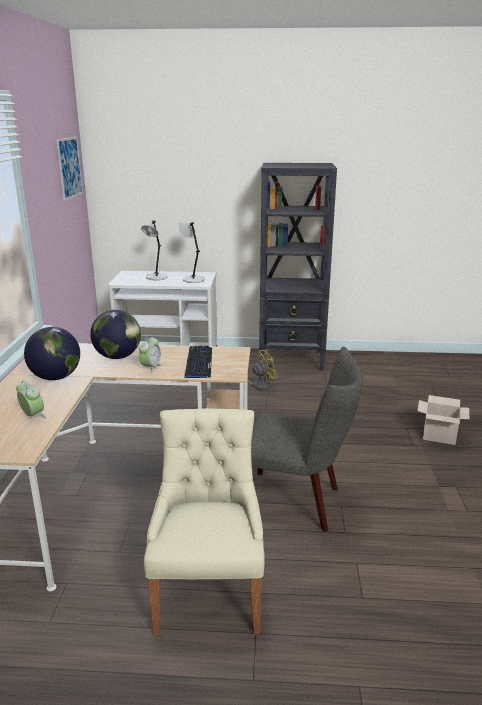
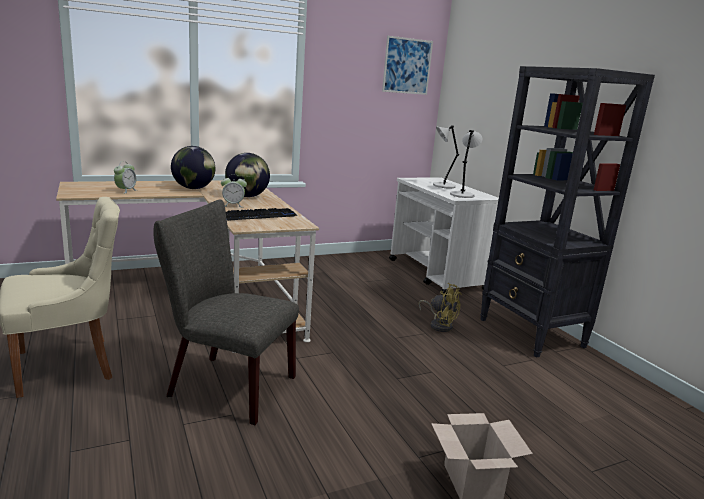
camera: 60 degrees right, 5 degrees down
(296, 502) = (224, 385): grey chair -> grey chair turned 120 degrees clockwise

